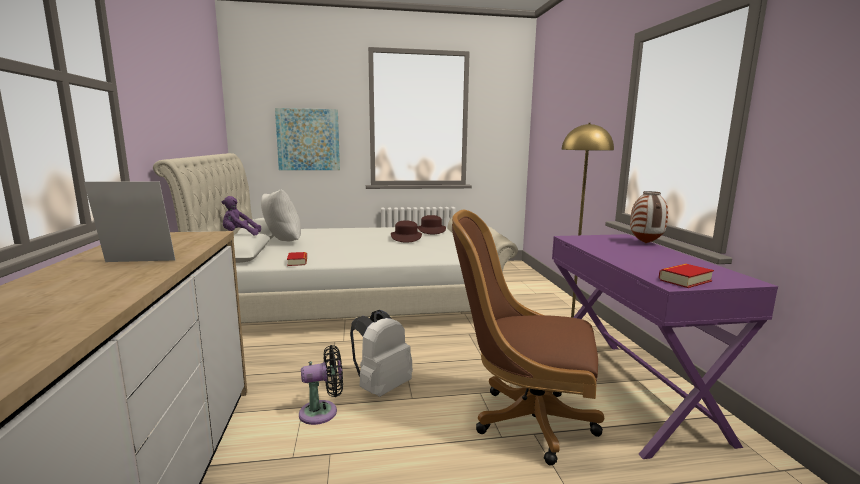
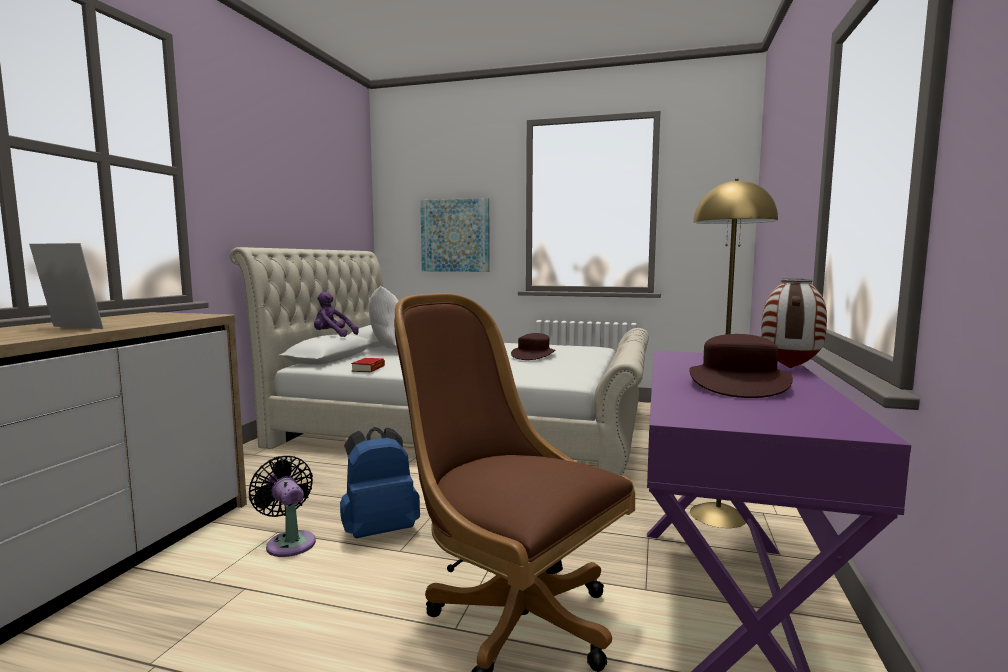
camera: 25 degrees right, 5 degrees down
(322, 412) = (289, 542): black fan -> black fan turned 135 degrees counterclockwise
(381, 387) = (379, 530): white backpack -> blue backpack
(431, 230) = (581, 350): brown hat -> brown hat (738, 383)
(685, 280) = (722, 415): book -> none

